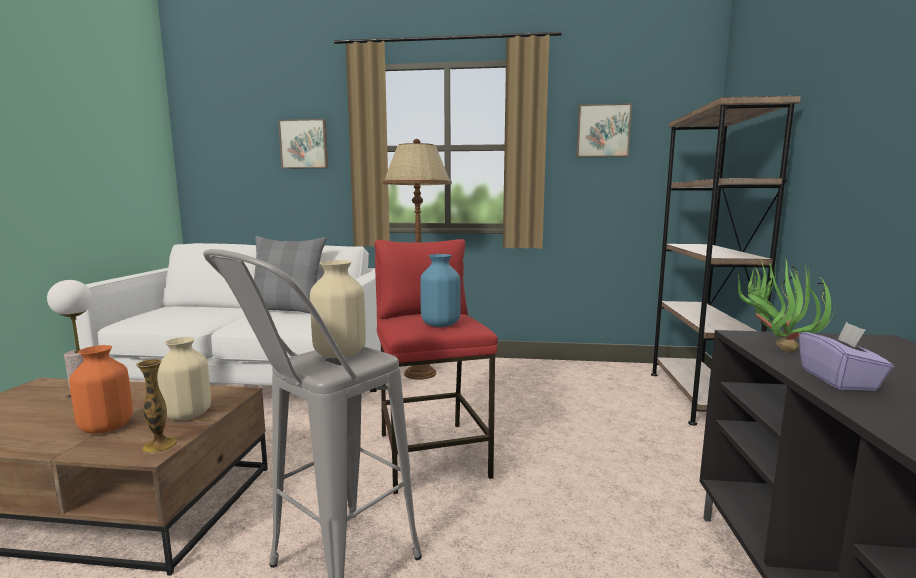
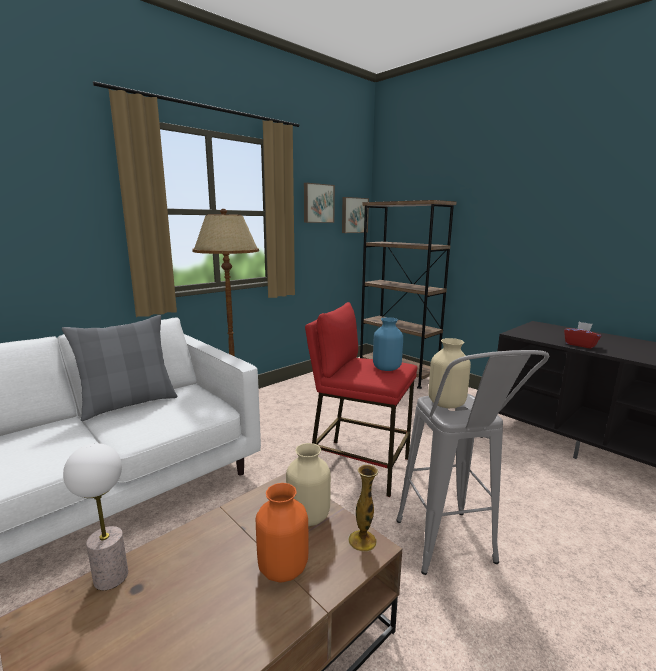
camera: 50 degrees left, 5 degrees up
(304, 144) = (48, 202): picture -> picture (354, 215)
(776, 348) = (536, 337): potted plant -> none
(838, 380) = (580, 345): purple tissue box -> red tissue box

